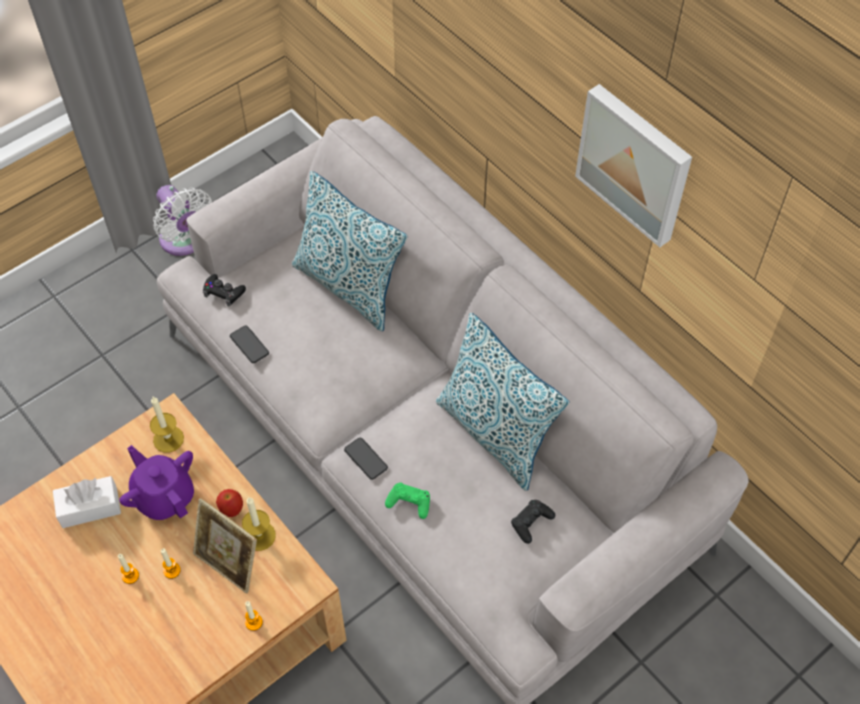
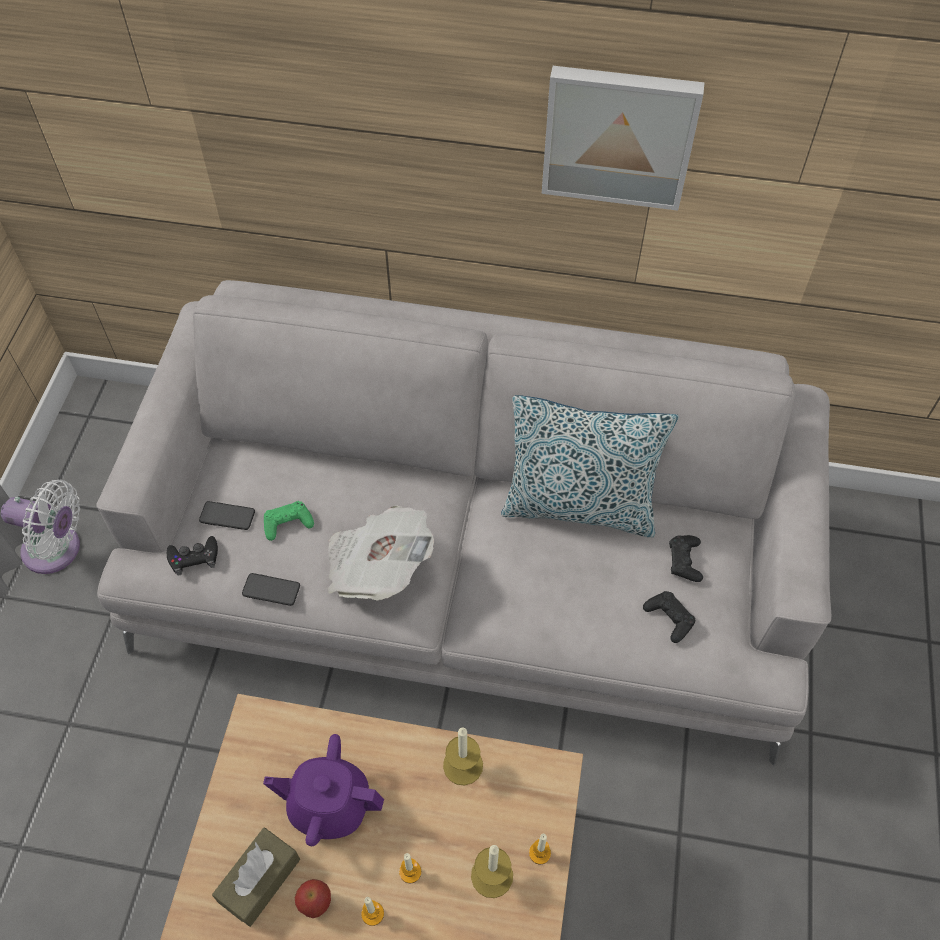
camera: 40 degrees left, 0 degrees up
(90, 507) = (260, 880): white tissue box -> brown tissue box
(168, 439) = (277, 743): candle -> candle (492, 875)
(229, 563) = (460, 816): picture frame -> none
(232, 510) = (412, 762): apple -> apple (316, 903)
(325, 377) = (377, 566): none -> newspaper
(349, 287) = (318, 467): pillow -> none
(366, 459) = (489, 614): phone -> phone (227, 516)
(409, 502) = (567, 624): green game controller -> green game controller (288, 523)
(481, 551) = (669, 618): none -> black game controller

